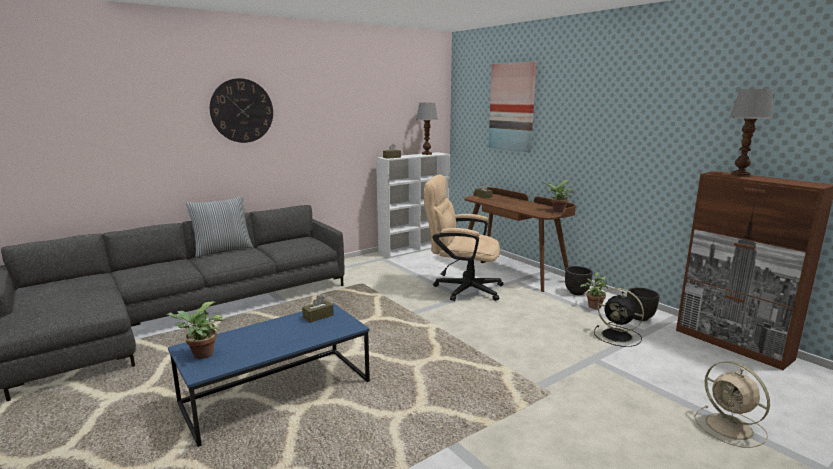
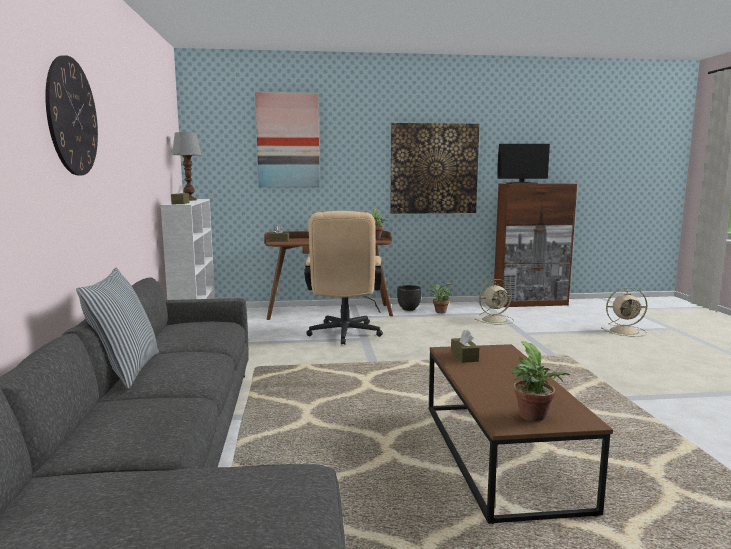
camera: 60 degrees left, 5 degrees down
(277, 393) = (500, 454): blue coffee table -> brown coffee table
(461, 288) = (344, 335): beige office chair -> beige office chair turned 45 degrees counterclockwise
(618, 336) = (495, 319): black fan -> beige fan
(637, 143) = (434, 168): none -> picture
(640, 318) = (472, 308): black planter -> none
(741, 175) = (521, 183): table lamp -> monitor

